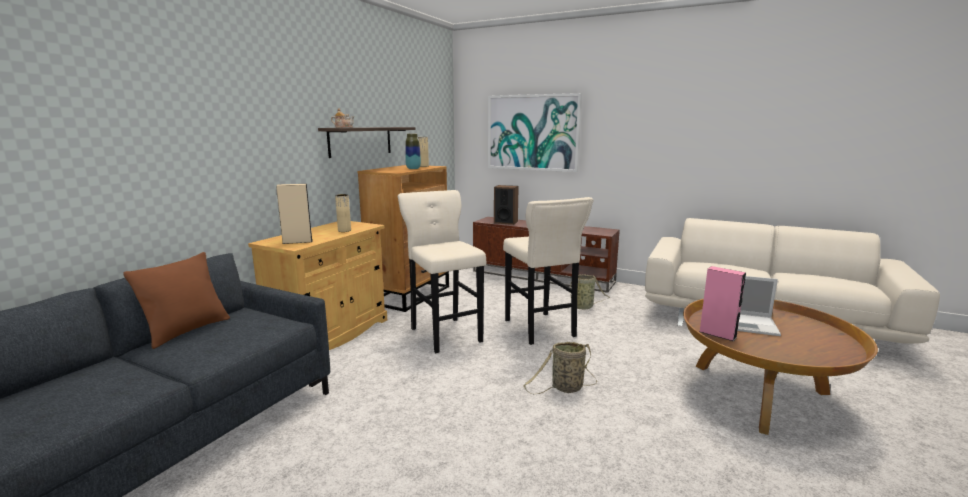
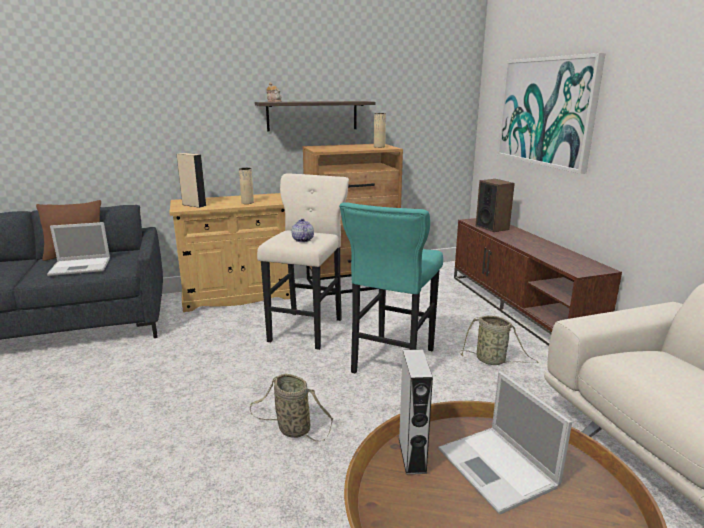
camera: 45 degrees right, 5 degrees up
(234, 335) = (81, 266): none -> laptop
(413, 169) = (354, 148): vase -> none
(455, 247) = (302, 240): none -> teapot
(540, 330) = (392, 363): beige stool -> turquoise stool
(717, 334) = (412, 455): pink speaker -> grey speaker

